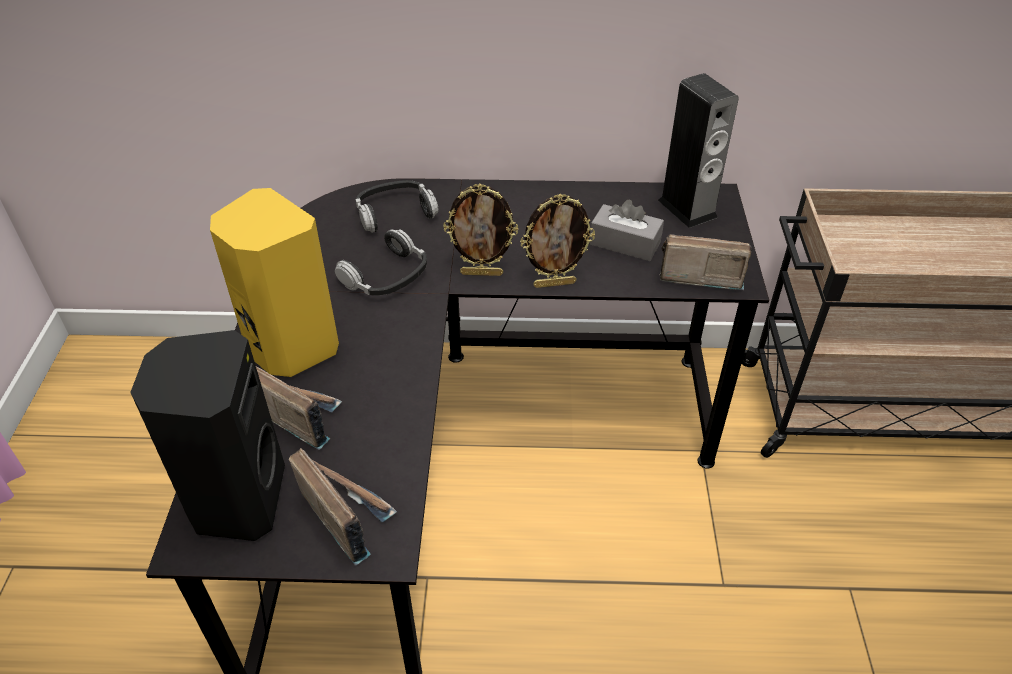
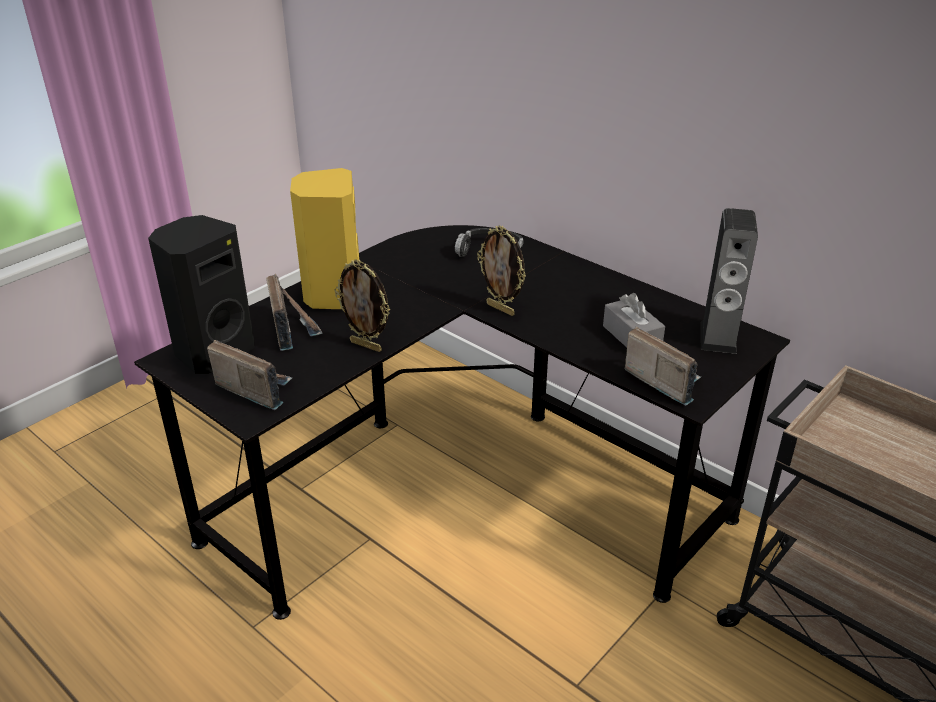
camera: 40 degrees right, 10 degrees down
(346, 514) = (254, 389): radio -> radio turned 60 degrees counterclockwise
(387, 276) = (438, 284): headphones -> none
(554, 283) = (543, 337): picture frame -> picture frame (367, 346)

